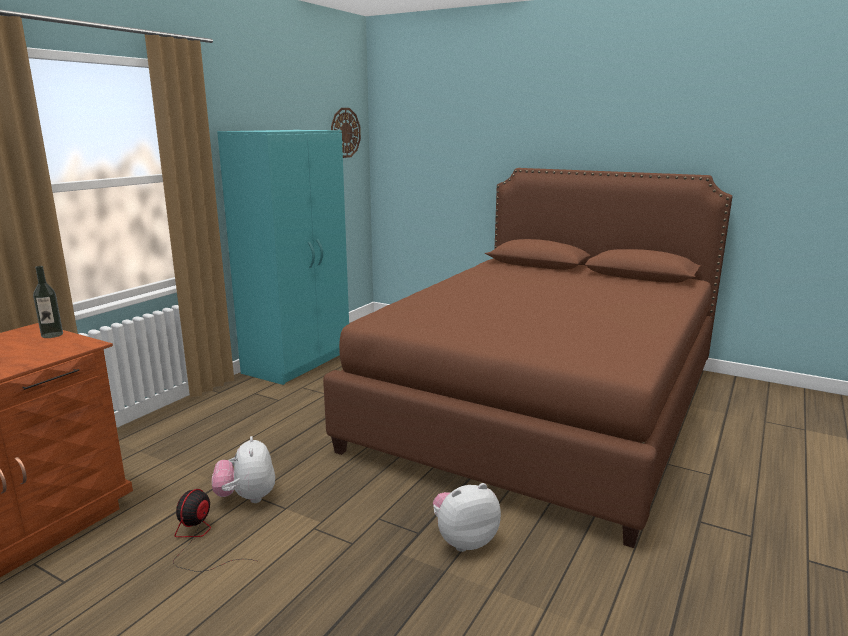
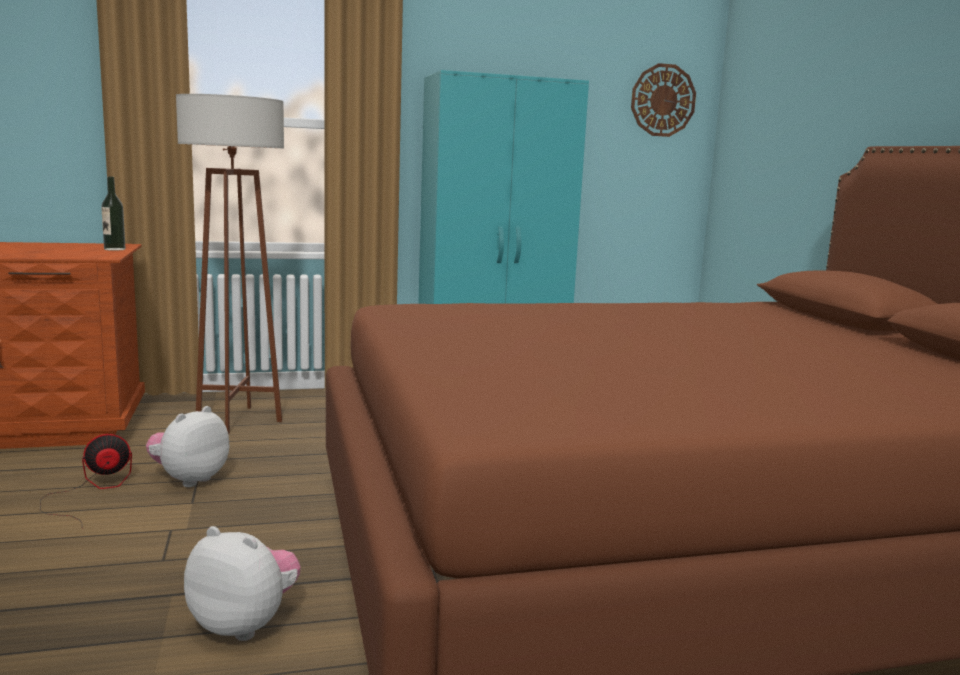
camera: 45 degrees right, 5 degrees down
(176, 447) = (238, 420): none -> brown floor lamp

